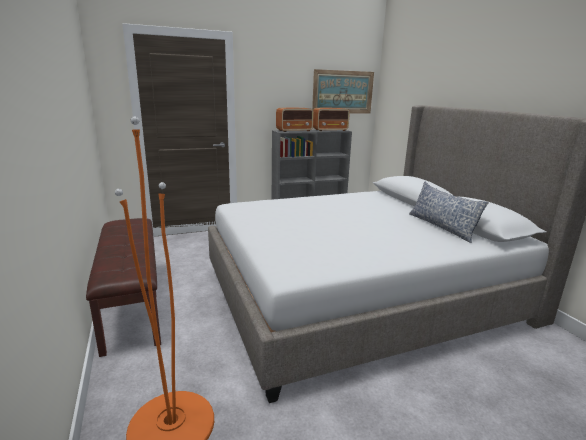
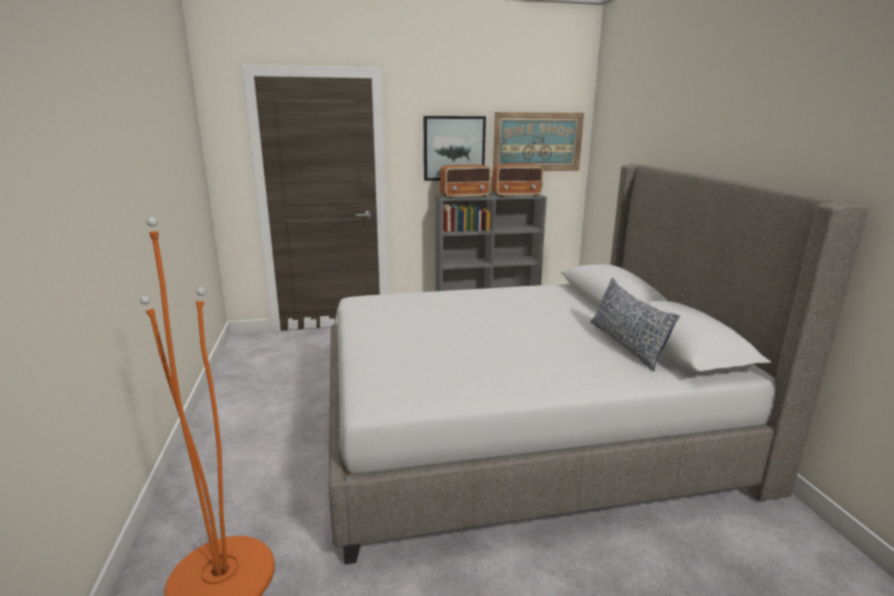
camera: 10 degrees right, 0 degrees up
(131, 301) = (226, 416): brown bench -> none
(285, 95) = (454, 148): none -> picture

